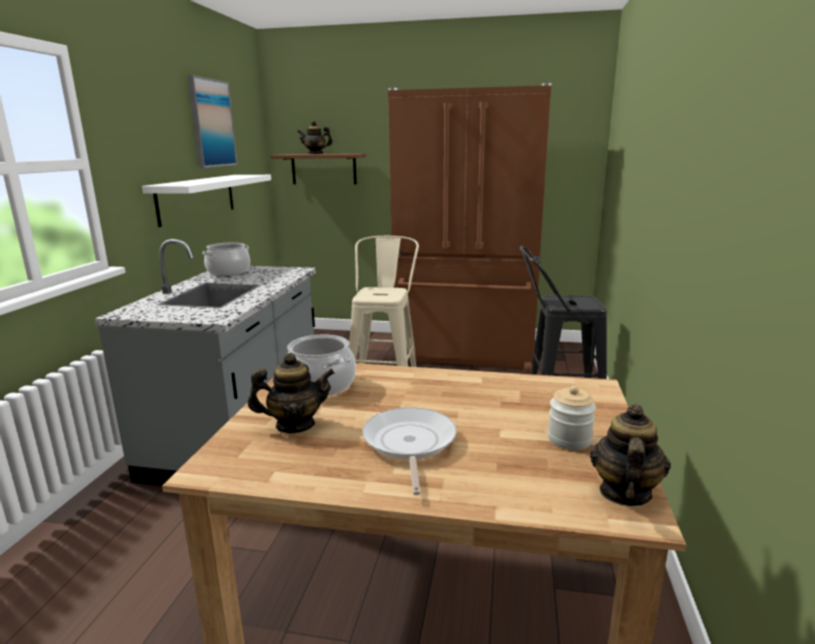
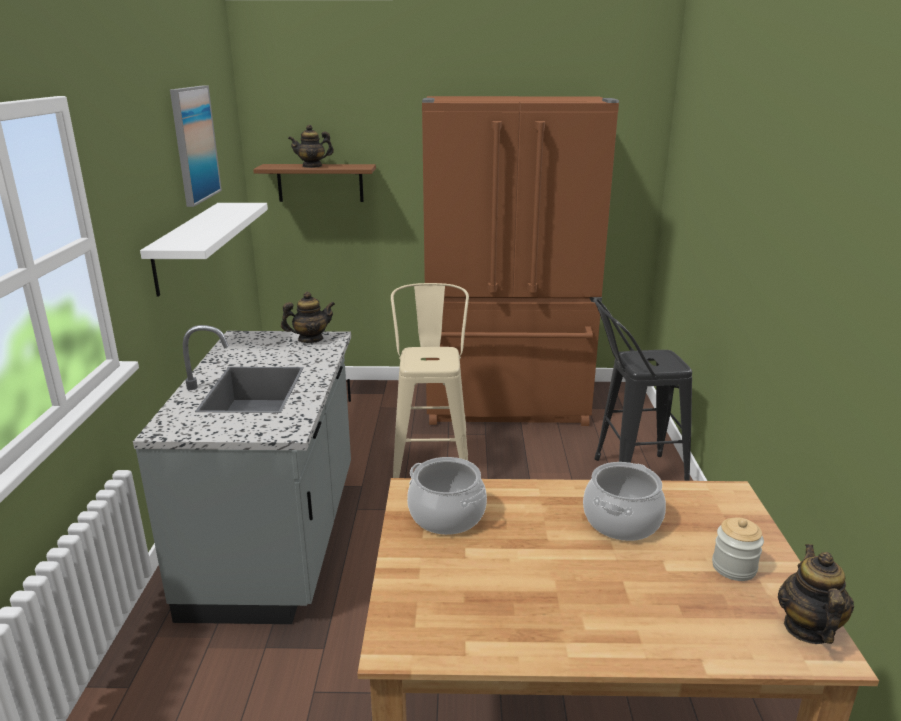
camera: 10 degrees left, 5 degrees up
(228, 272) = (245, 344): cooking pot -> cooking pot (621, 521)
(295, 425) = (451, 576): teapot -> teapot (310, 339)
(409, 444) = (583, 590): frying pan -> none

